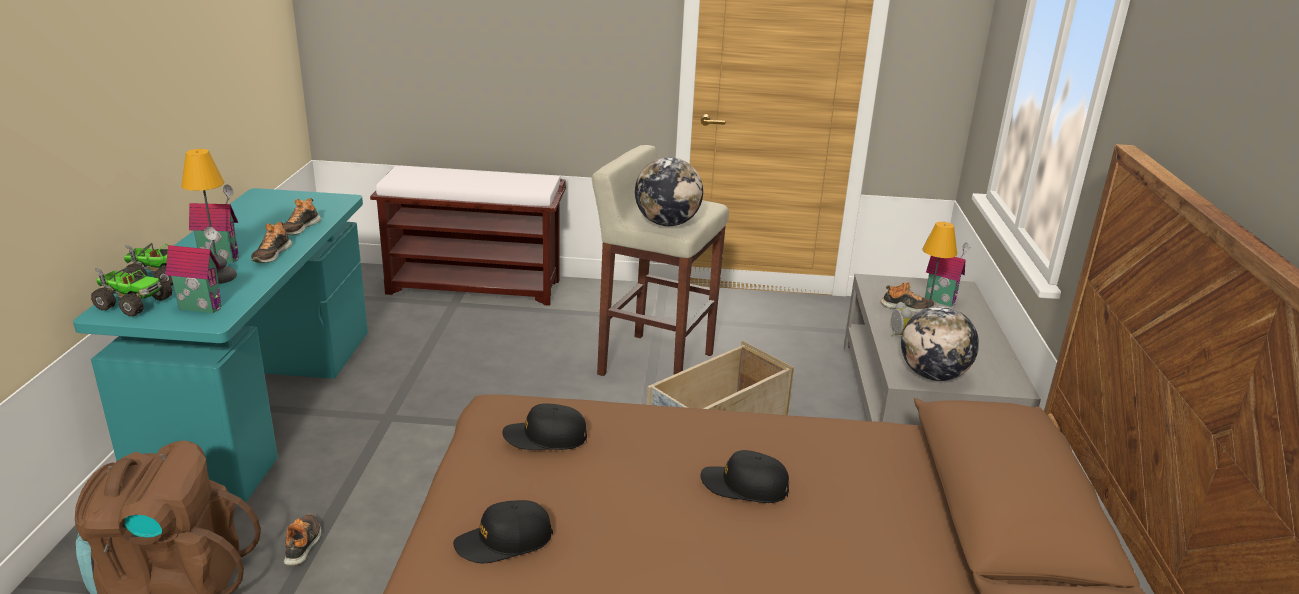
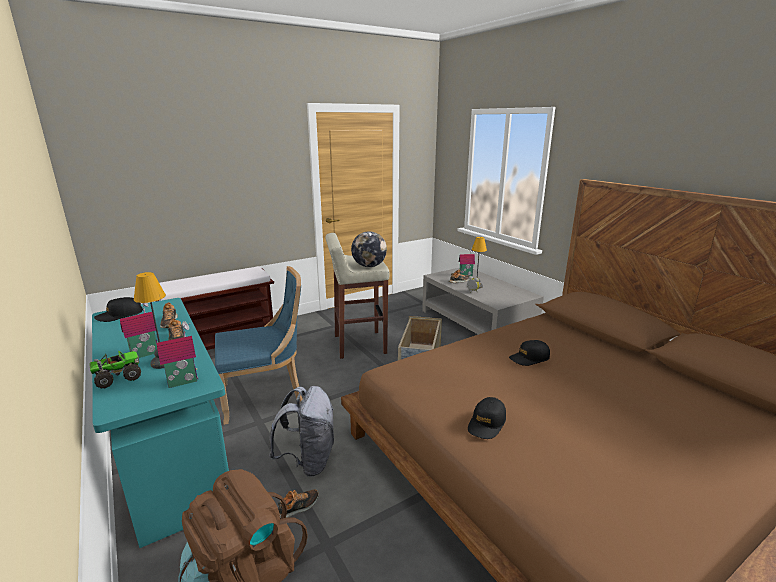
camera: 35 degrees left, 5 degrees down
(133, 303) = (126, 397): toy truck -> none
(303, 544) = (298, 507): shoe -> shoe turned 90 degrees clockwise
(379, 496) = (308, 461): none -> grey backpack
(436, 385) = (265, 395): none -> blue chair
(545, 437) = (433, 374): black cap -> black cap (120, 315)
(933, 375) = (503, 300): globe -> none

